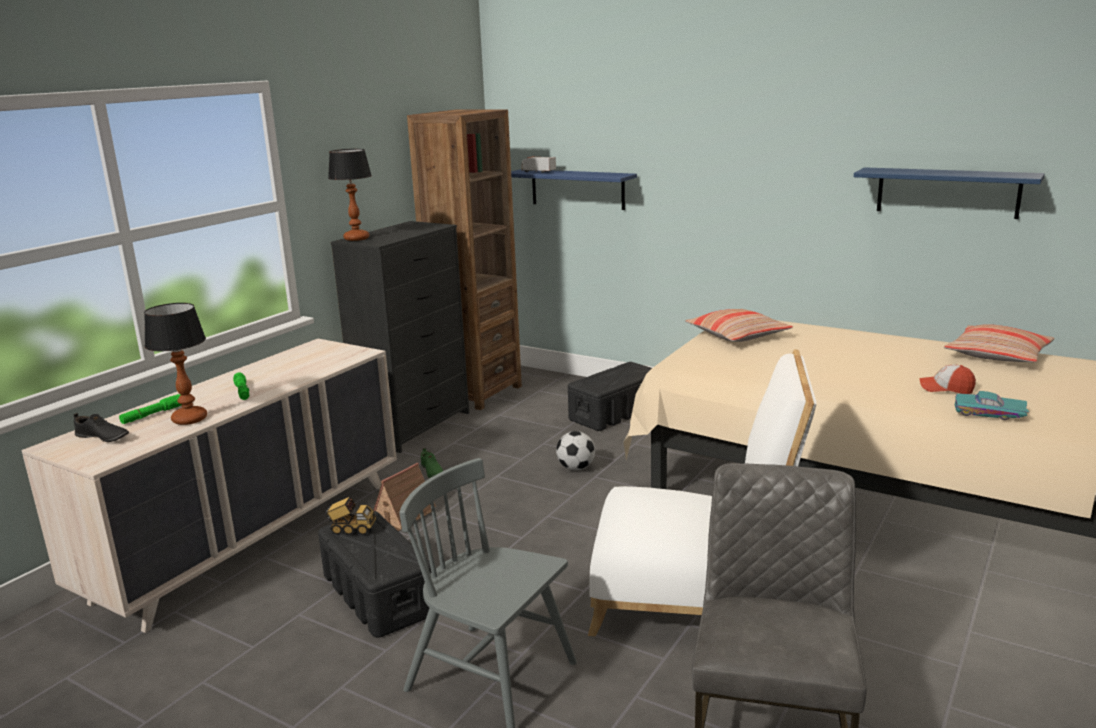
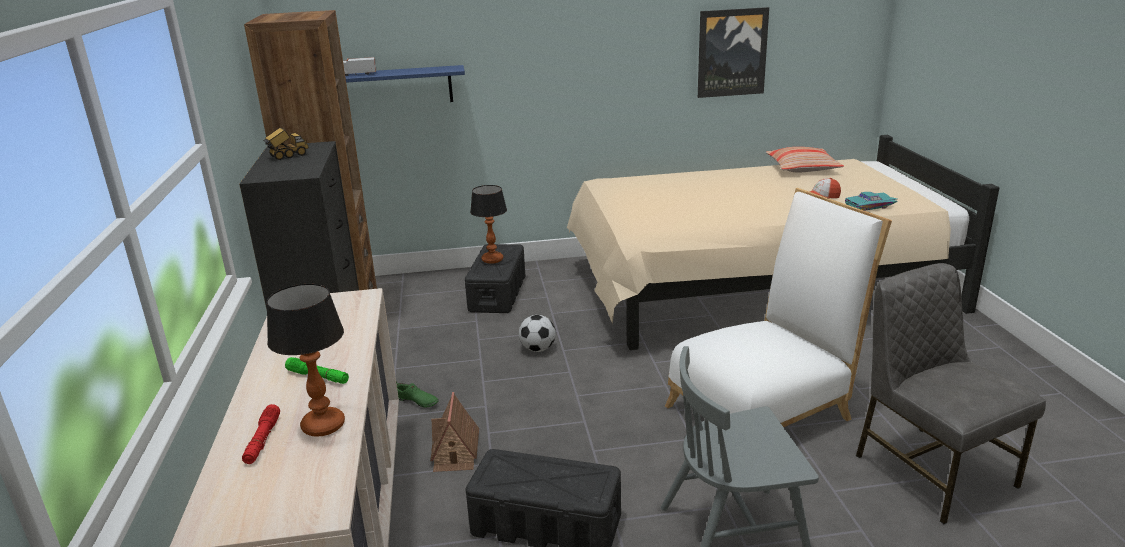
camera: 40 degrees left, 5 degrees up
(102, 437) = (256, 488): black shoe -> none
(152, 415) = (262, 440): green flashlight -> red flashlight
(351, 530) = (502, 474): toy truck -> toy truck (288, 156)
(357, 238) = (264, 174): table lamp -> table lamp (493, 259)
(737, 335) = (629, 194): pillow -> none
(947, 192) = (731, 52): blue shelf -> picture

